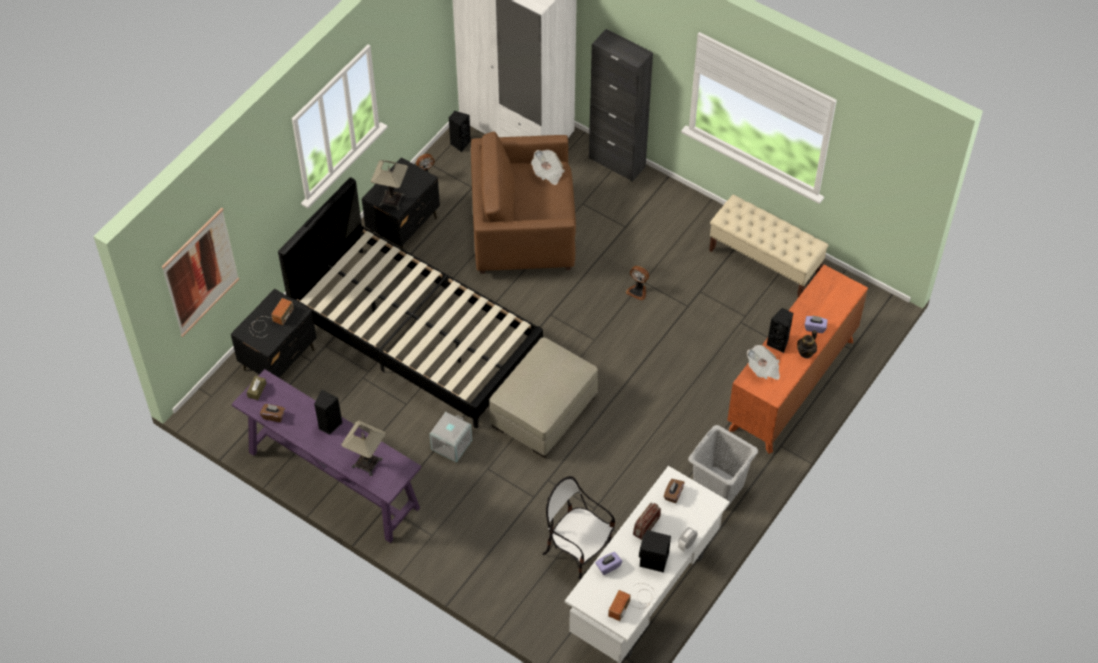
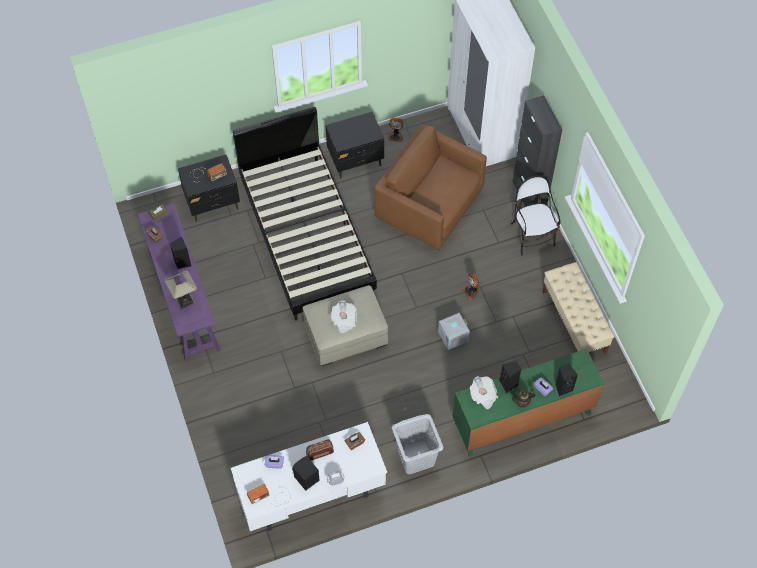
camera: 35 degrees right, 5 degrees up
(200, 272) = (163, 117): picture -> none
(392, 200) = (343, 137): table lamp -> none
(451, 444) = (271, 321): grey storage box -> grey storage box (453, 336)
(460, 143) = (435, 123): black speaker -> black speaker (563, 387)
(548, 173) = (459, 175): newspaper -> newspaper (344, 320)
(578, 554) = (291, 443): chair -> chair (532, 235)
(792, 385) = (522, 419): orange dresser -> green dresser

